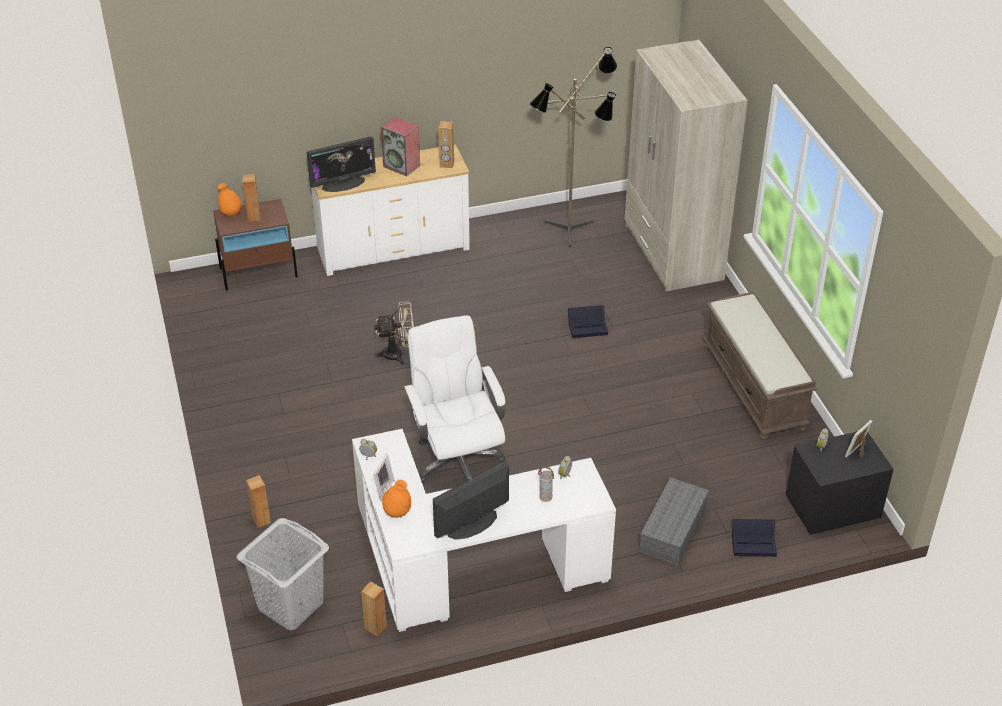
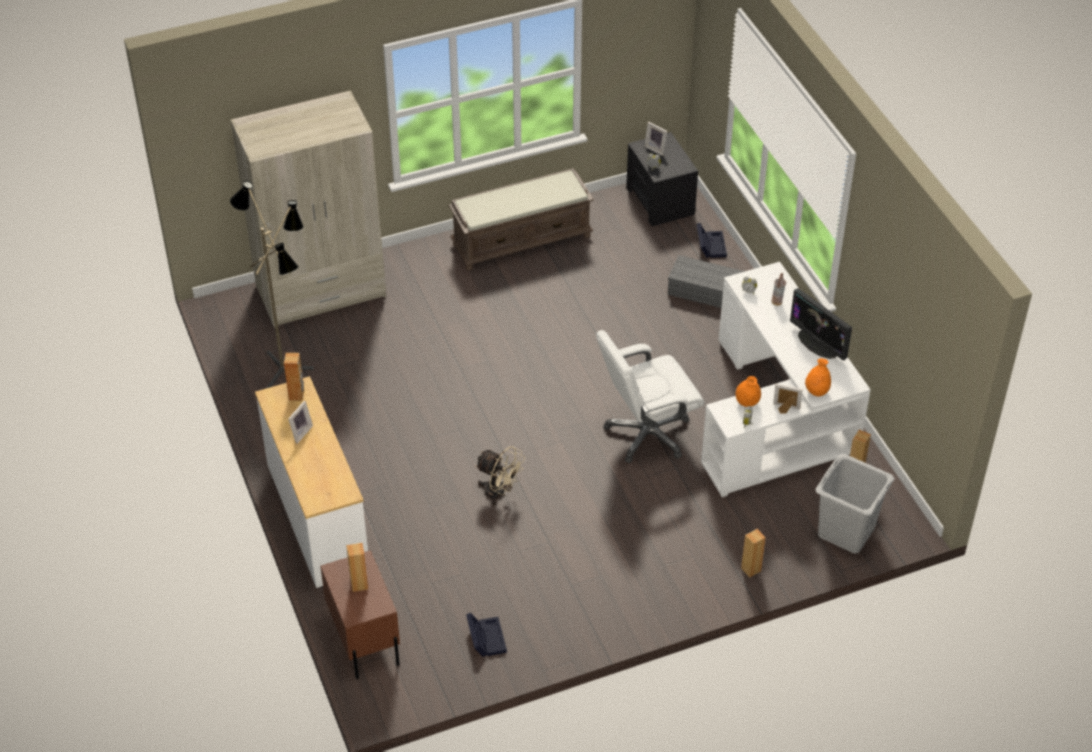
camera: 95 degrees left, 5 degrees up
(231, 214) = (353, 608): orange vase -> orange vase (747, 402)
(343, 183) = (336, 480): monitor -> none
(398, 354) = (499, 493): beige fan -> beige fan turned 135 degrees clockwise
(402, 166) = (300, 432): speaker -> picture frame
(588, 327) = (445, 350): black storage box -> black storage box (486, 637)

